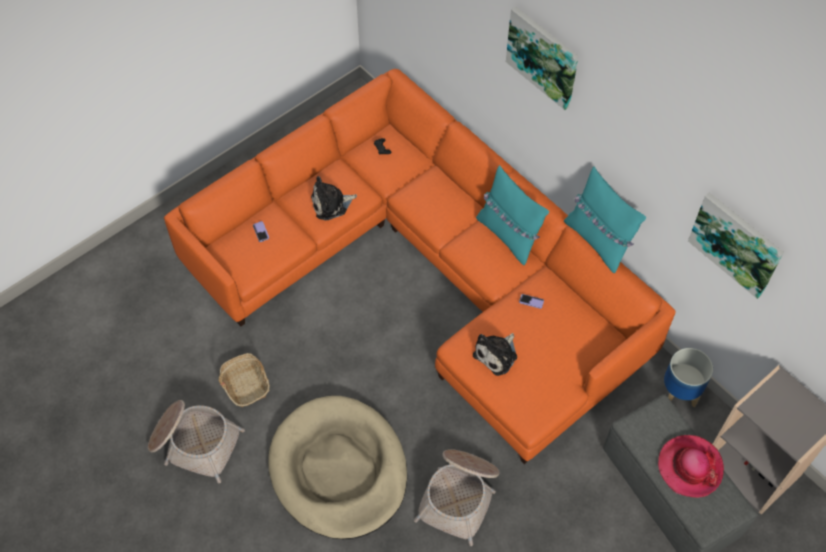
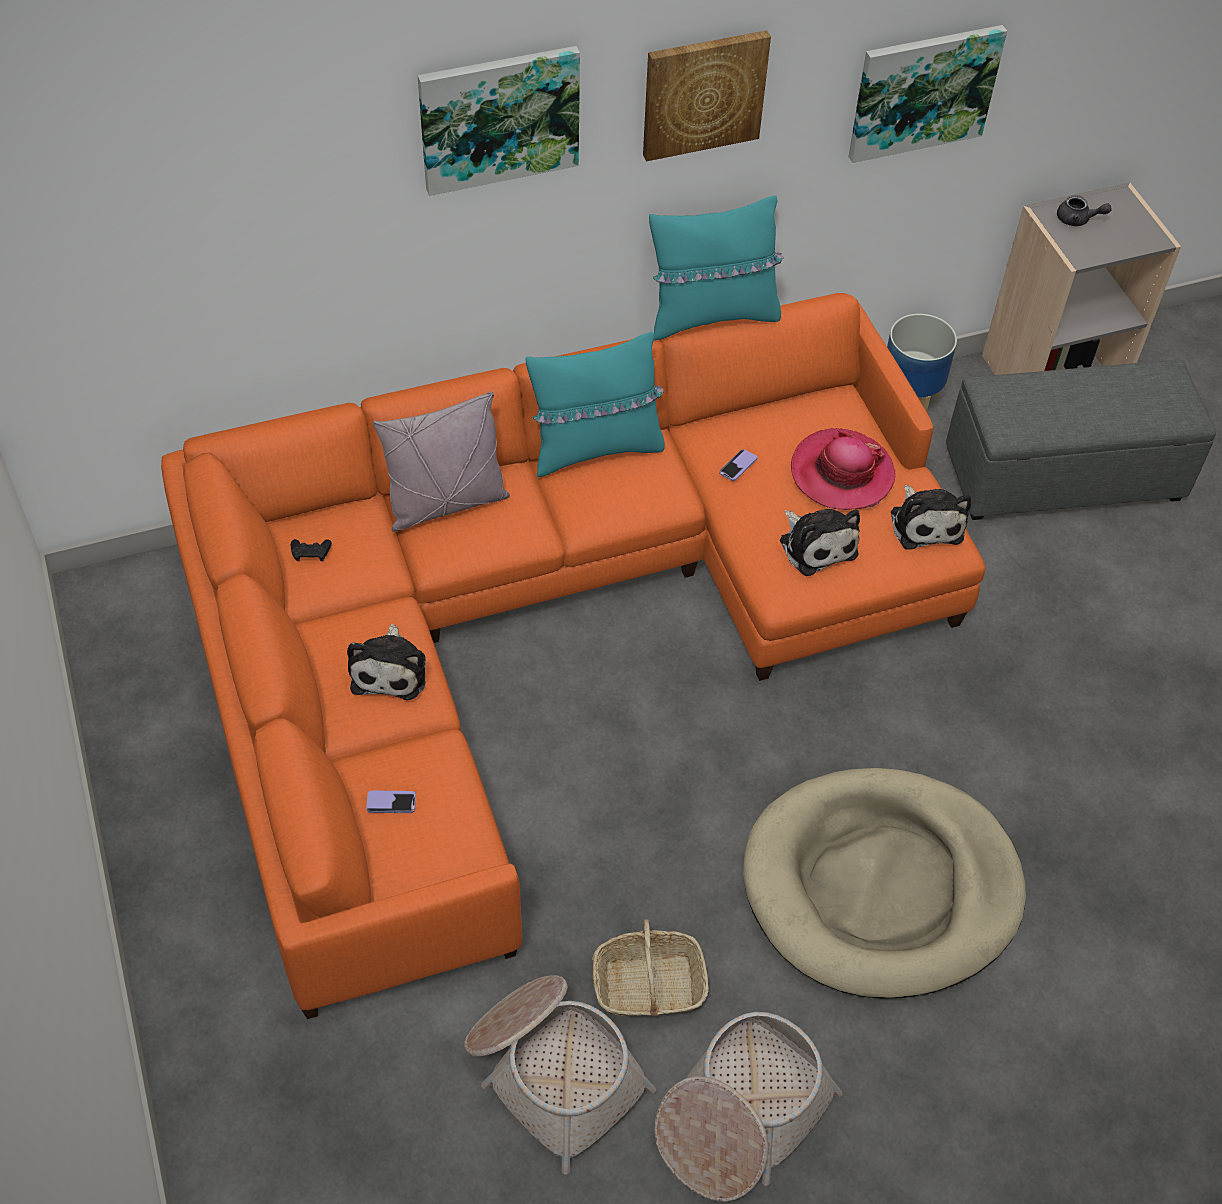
camera: 70 degrees left, 5 degrees down
(439, 188) = (446, 504): none -> purple pillow
(459, 496) = (987, 729): basket -> basket (553, 1071)
(542, 404) = (925, 523): none -> plush toy
(629, 134) = (703, 93): none -> picture
(689, 467) = (1094, 395): hat -> hat (841, 473)
(785, 397) = (1077, 220): none -> grey teapot

